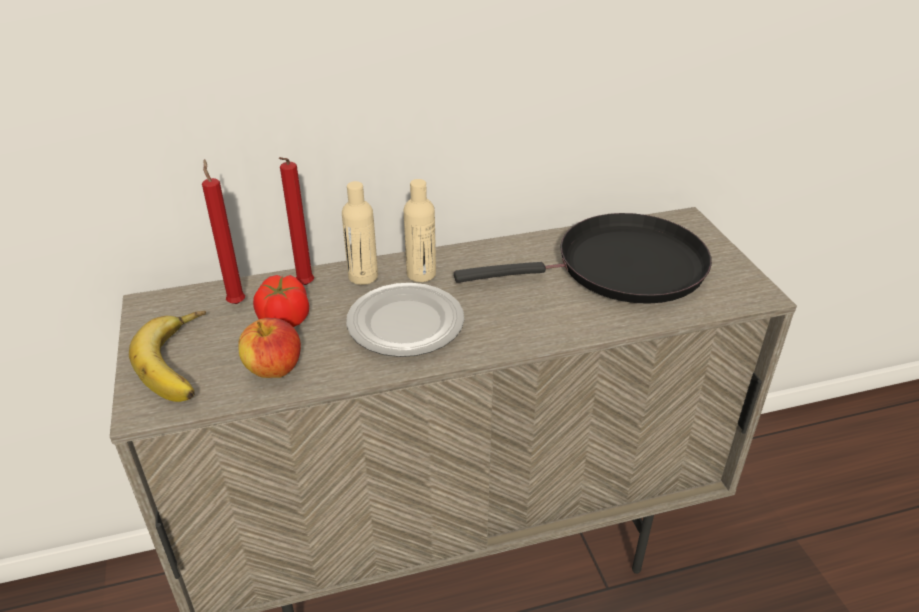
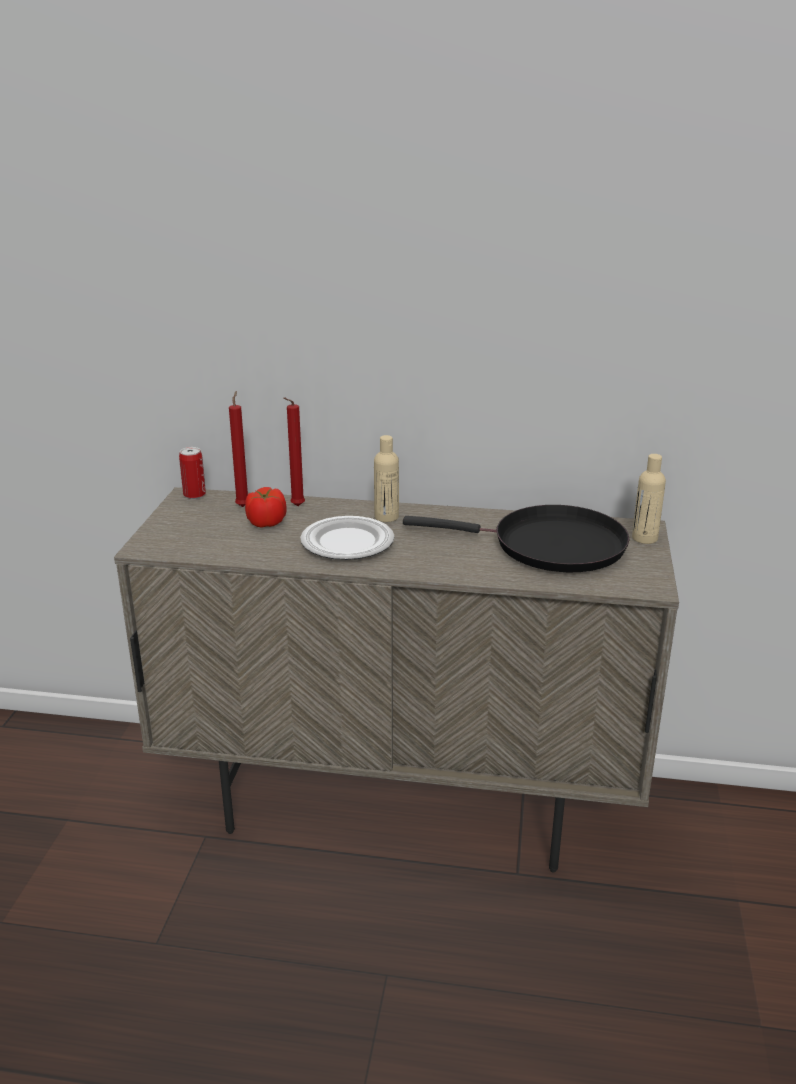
camera: 25 degrees right, 10 degrees down
(159, 301) = (194, 495): none -> can
(184, 361) = (185, 530): banana -> none
(274, 370) = (237, 547): apple -> none
(363, 277) = (342, 510): beige bottle -> beige bottle (644, 538)

